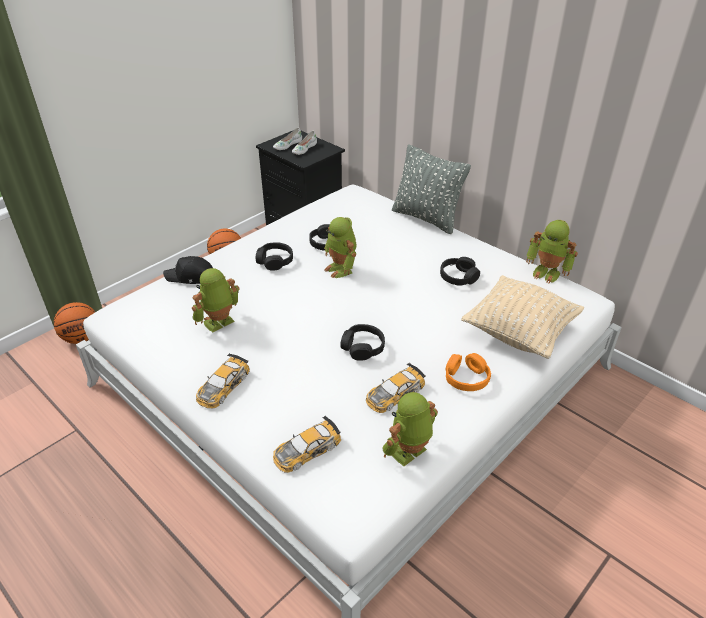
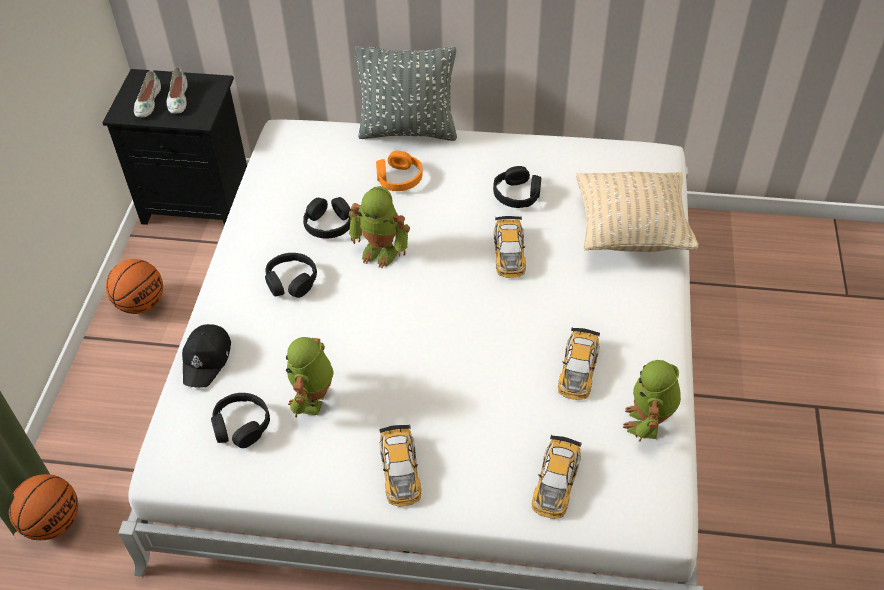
camera: 35 degrees left, 10 degrees up
(190, 277) = (207, 359): black cap -> black cap turned 45 degrees counterclockwise
(362, 347) = (499, 336): black headphones -> black headphones (241, 425)
(419, 305) = (509, 252): none -> toy car
(466, 378) = (626, 311): orange headphones -> orange headphones (399, 178)
(547, 273) = (597, 142): toy robot -> none

